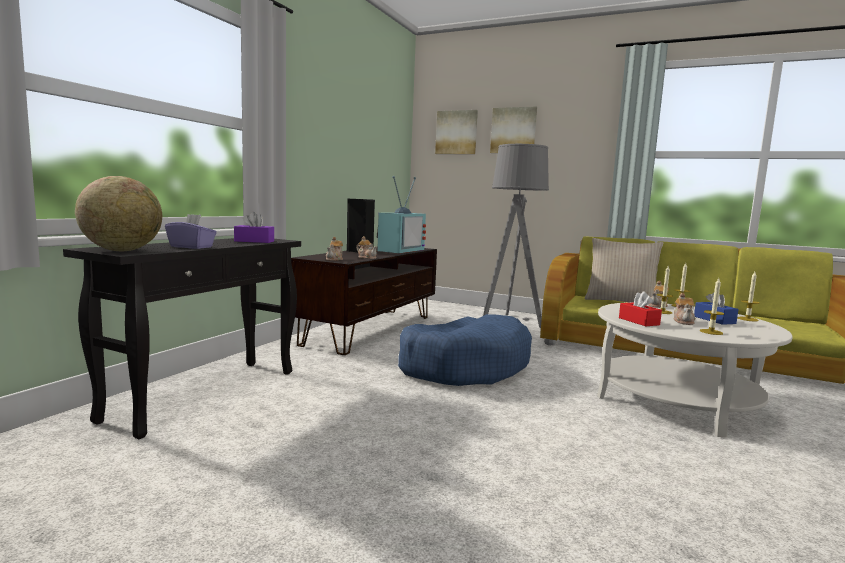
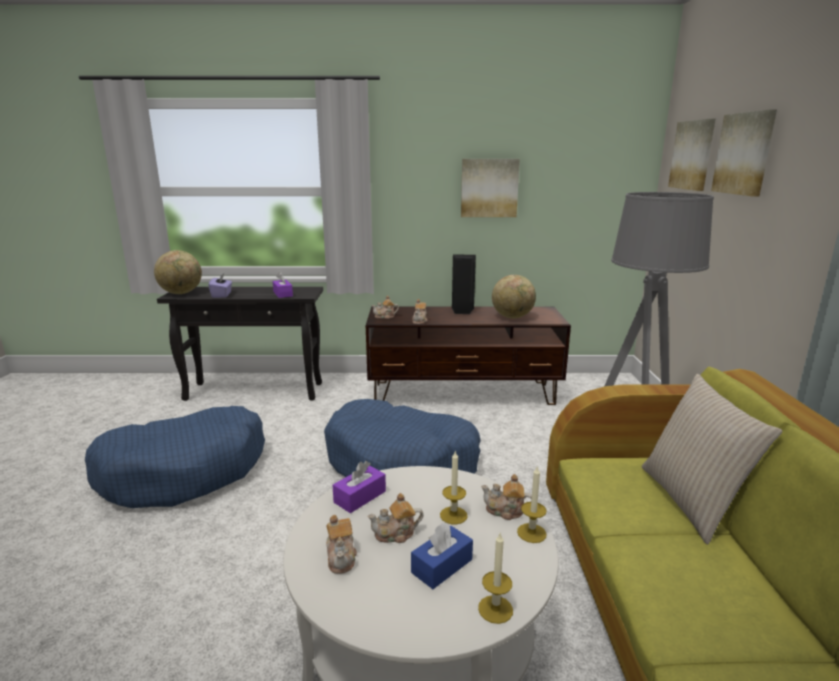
camera: 65 degrees right, 10 degrees up
(344, 142) = (489, 188): none -> picture
(378, 454) = (185, 471): none -> blue dog bed
(399, 250) = (512, 317): television -> globe
(638, 321) = (360, 497): red tissue box -> purple tissue box
(711, 332) = (341, 557): candle -> teapot

